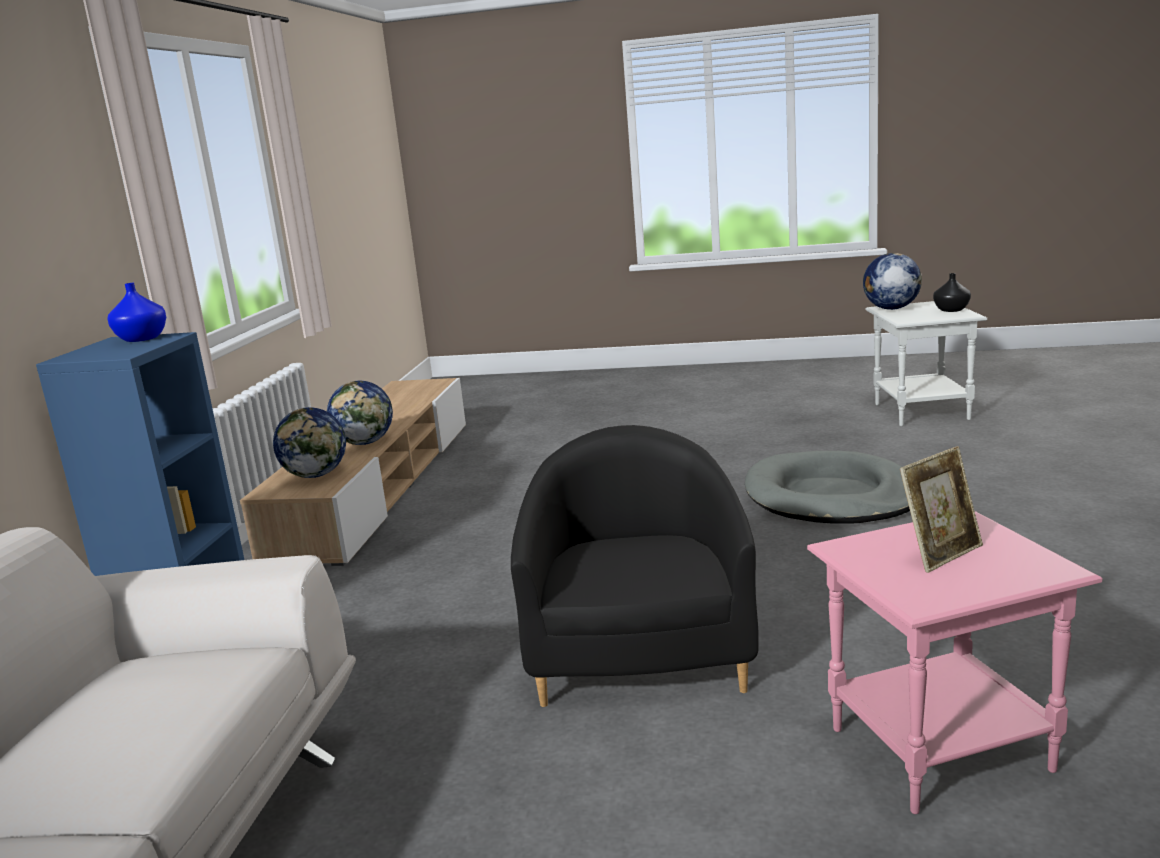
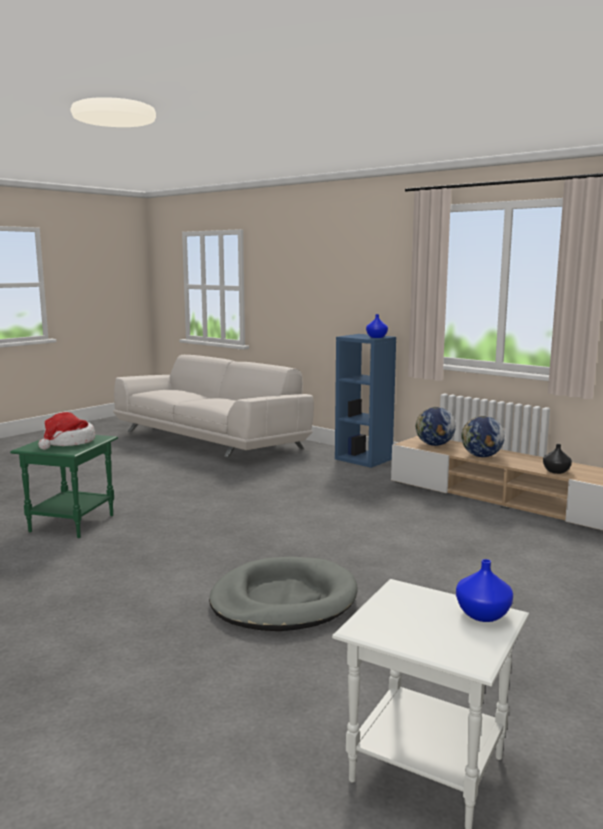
camera: 120 degrees right, 5 degrees down
(639, 654) = (213, 506): black armchair -> none
(891, 309) = (483, 614): globe -> blue vase
(937, 750) = (72, 523): pink side table -> green side table
(941, 554) = (68, 443): picture frame -> hat
(951, 310) = (407, 636): black vase -> black vase (555, 471)

